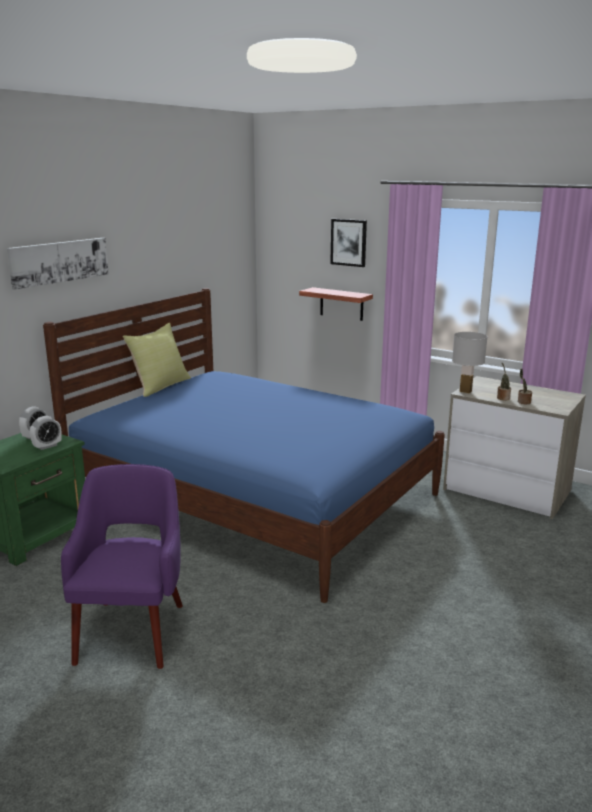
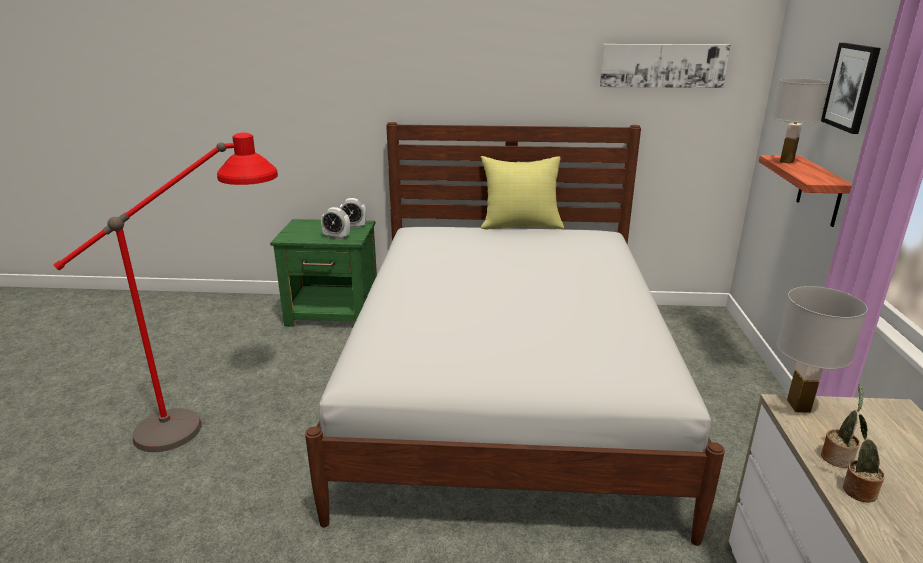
camera: 60 degrees right, 5 degrees up
(59, 261) = (421, 62): picture -> picture (662, 65)
(131, 631) = (215, 418): purple armchair -> red floor lamp
(255, 497) = (507, 389): blue bed -> white bed
(320, 291) = (786, 161): none -> white table lamp

